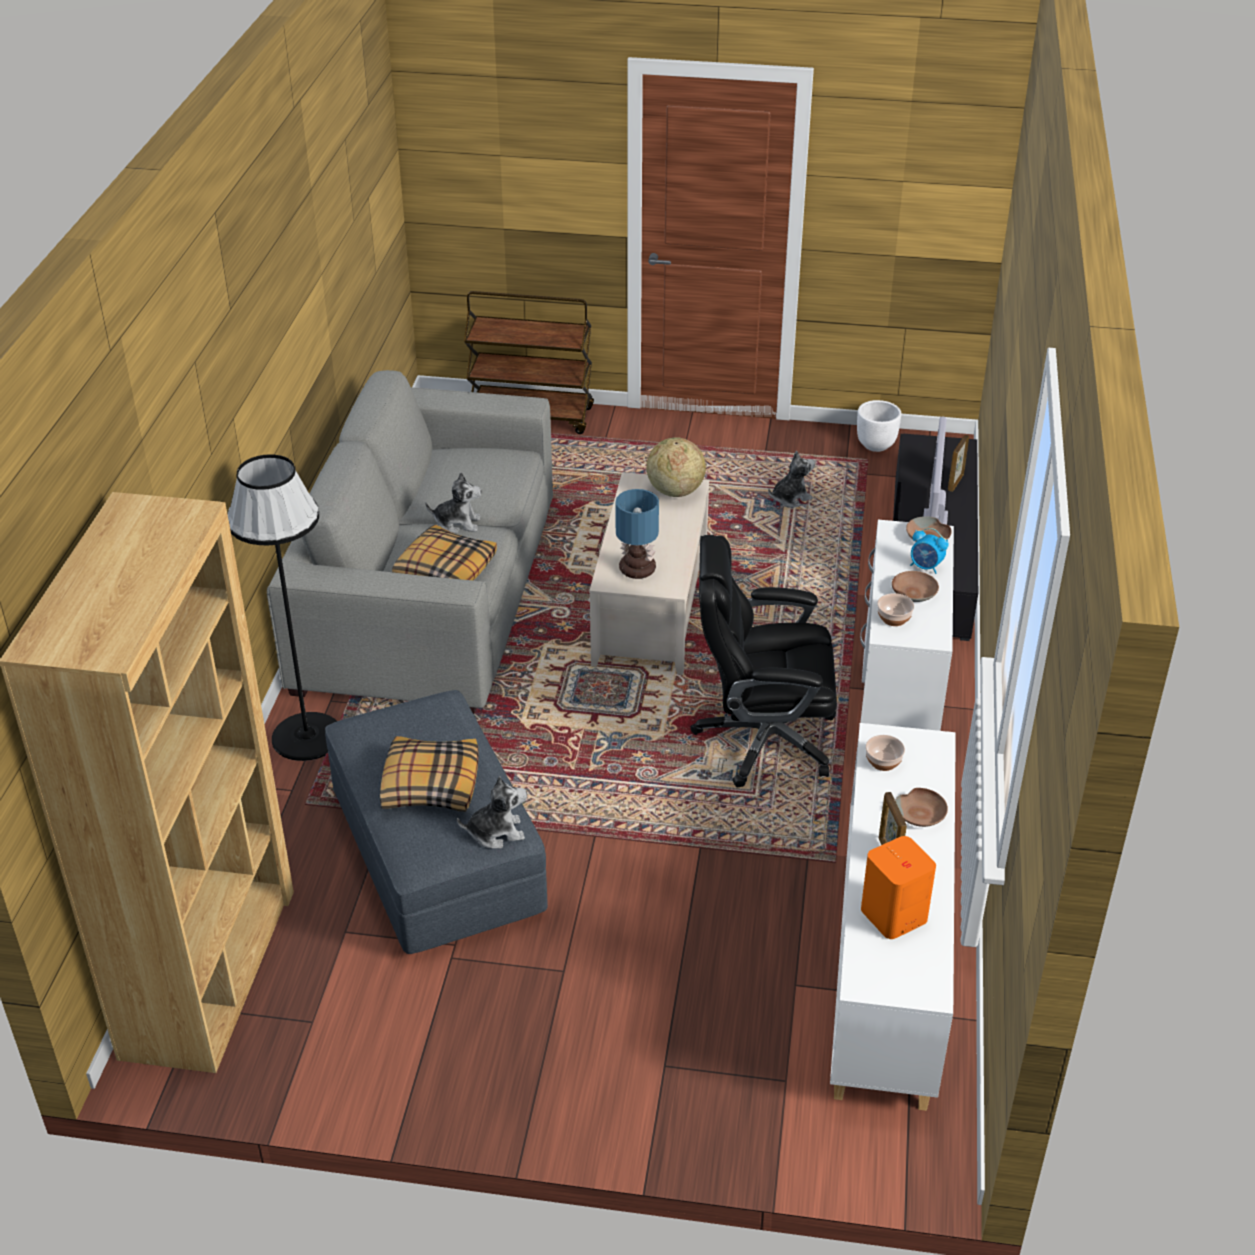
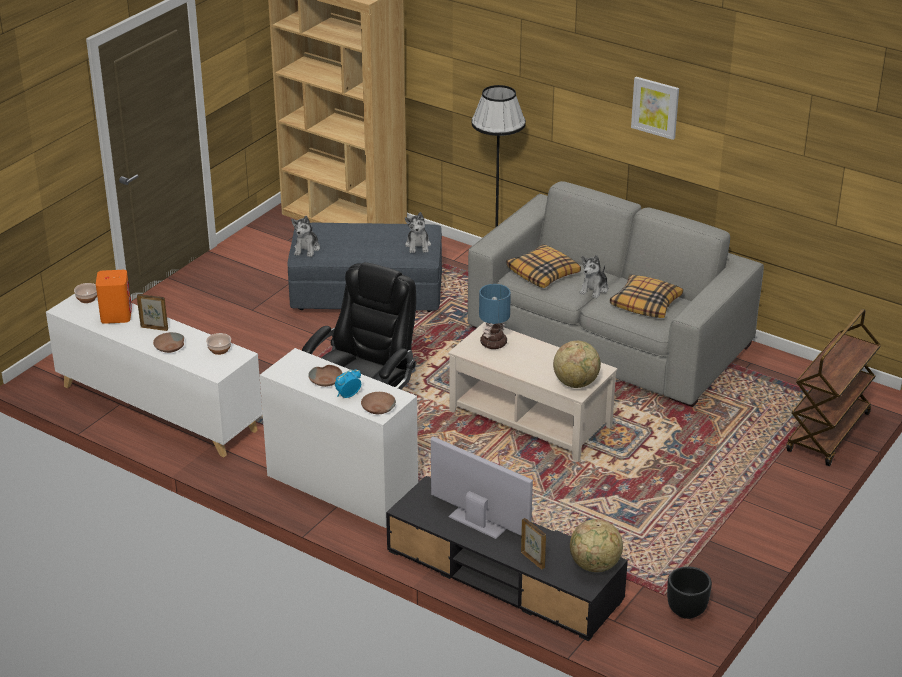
camera: 115 degrees right, 5 degrees down
(292, 314) = (655, 107): none -> picture
(430, 784) = (359, 237): pillow -> pillow (646, 303)
(790, 498) = (629, 529): plush toy -> plush toy (418, 245)
(875, 445) = (687, 610): white planter -> black planter
(894, 618) = (309, 364): bowl -> bowl (87, 299)
(927, 447) = (595, 565): none -> globe

